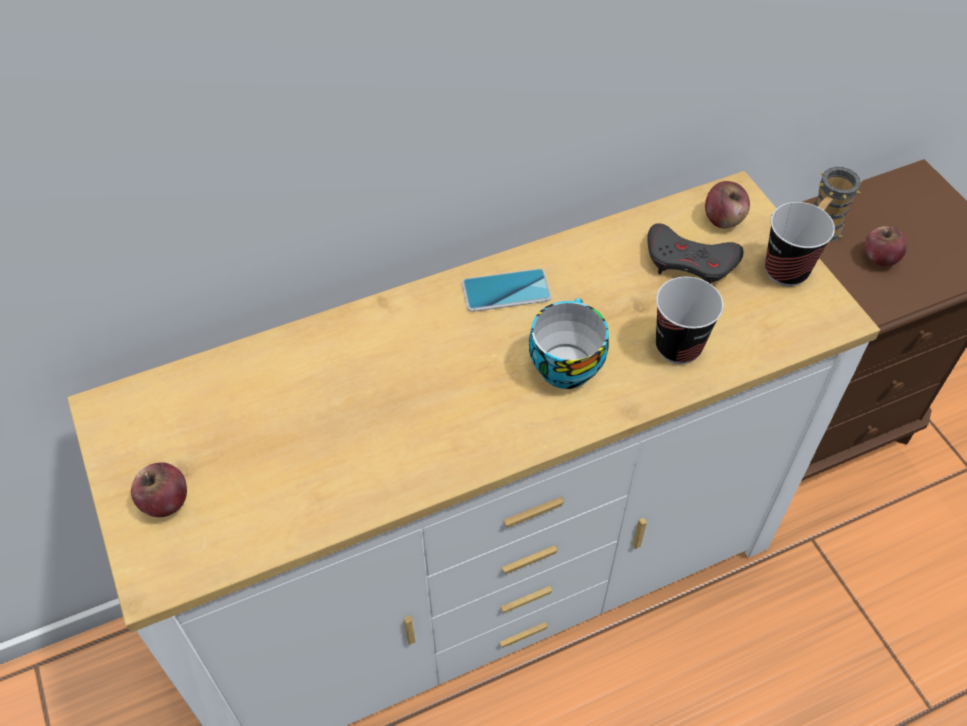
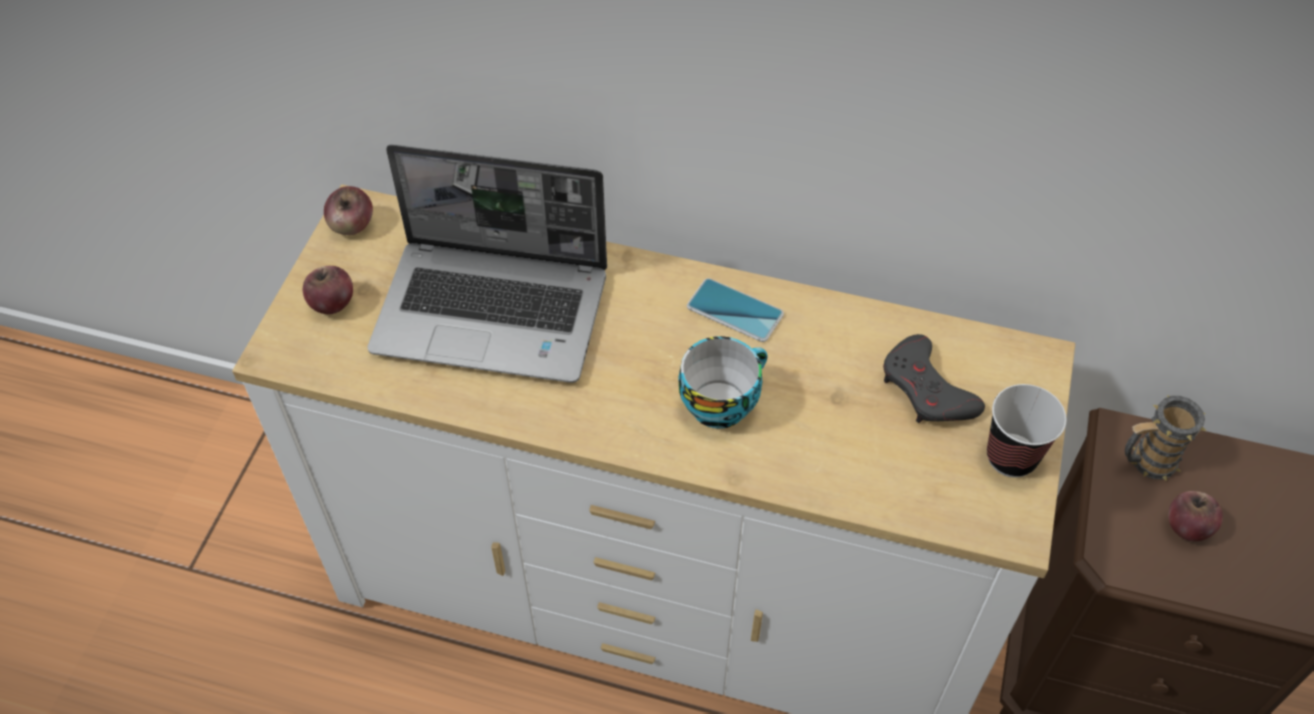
camera: 40 degrees right, 0 degrees up
(320, 413) = (495, 311): none -> laptop
(678, 346) = (834, 454): cup -> none
(723, 219) = (1001, 373): apple -> apple (352, 225)

